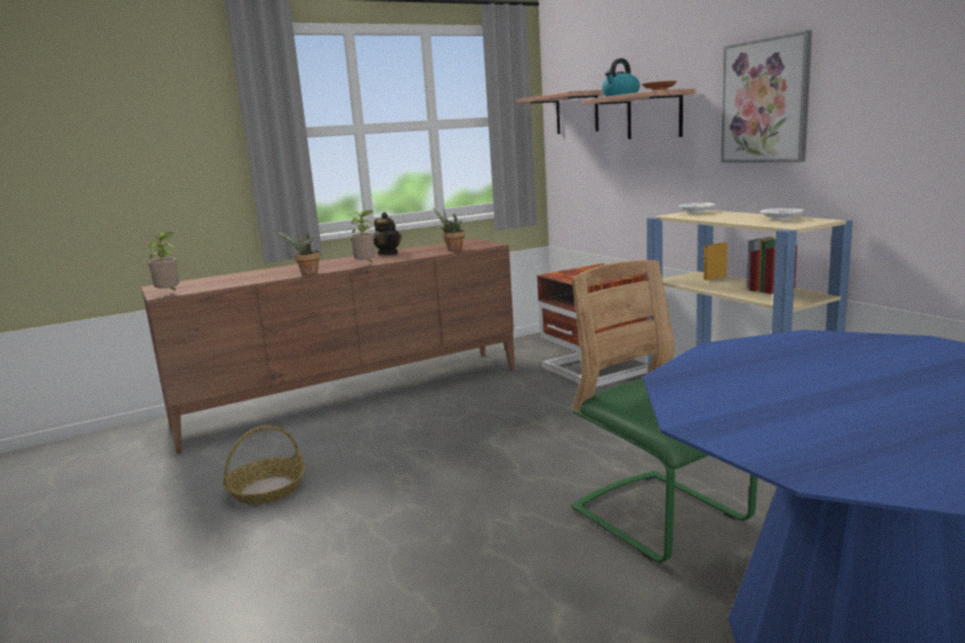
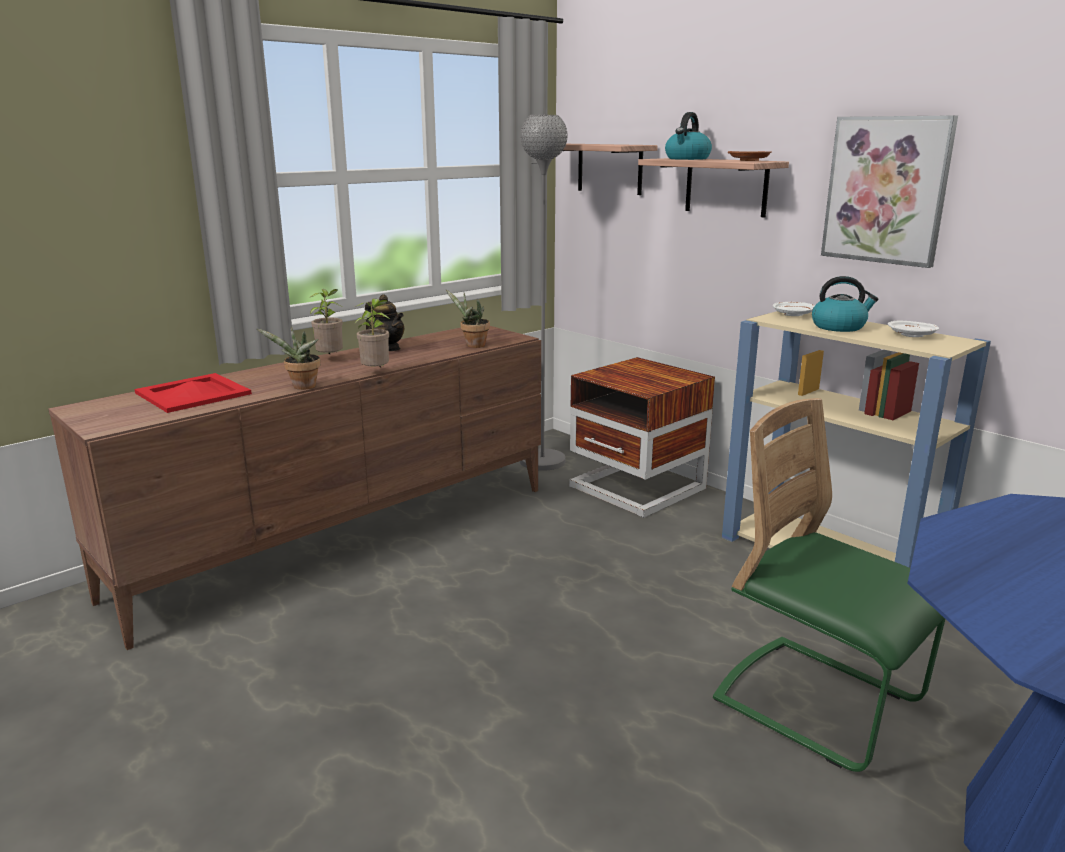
camera: 15 degrees left, 5 degrees up
(169, 294) = (115, 428): potted plant -> potted plant (330, 359)
(235, 278) = (194, 393): none -> red tray
(267, 489) = (297, 701): basket -> none
(529, 351) = (542, 461): none -> grey floor lamp
(725, 217) = (839, 327): none -> kettle

